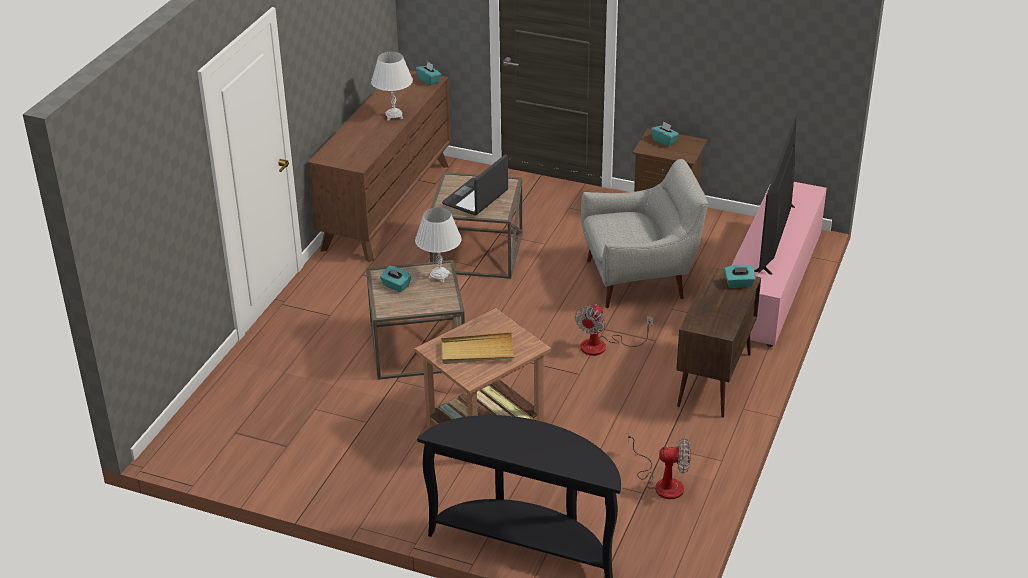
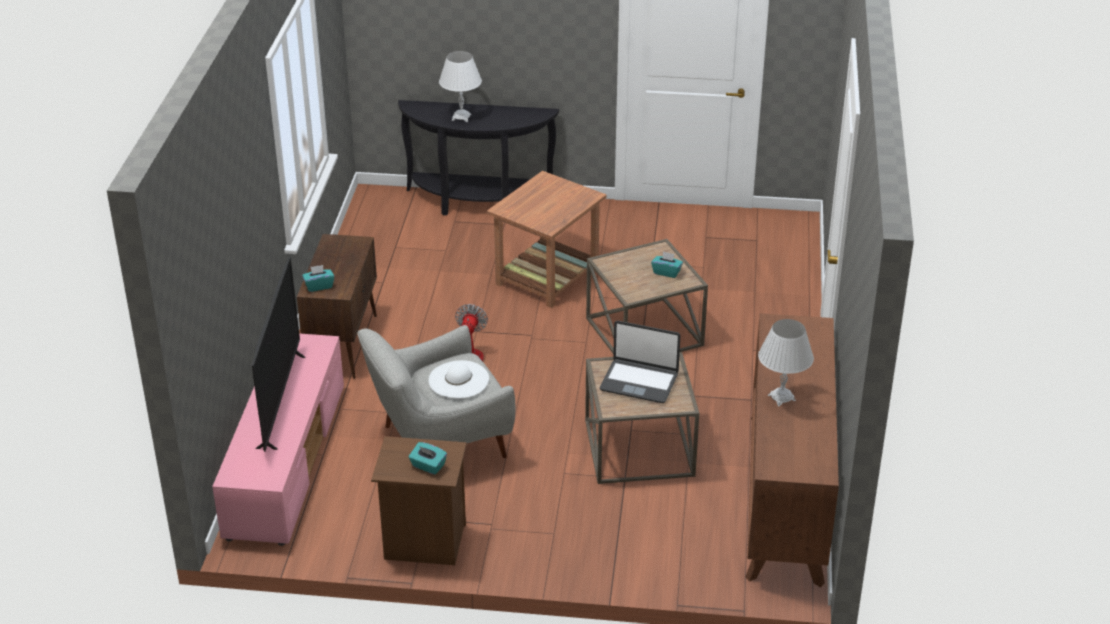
camera: 165 degrees right, 0 degrees up
(429, 80) = (776, 467): turquoise tissue box -> none
(439, 276) = (629, 287): white table lamp -> white table lamp (461, 117)
(476, 198) = (639, 382): laptop -> laptop turned 90 degrees clockwise
(477, 351) = (550, 198): beige tray -> none
(622, 226) = (458, 380): none -> white hat
(662, 483) = (380, 256): fan -> none

